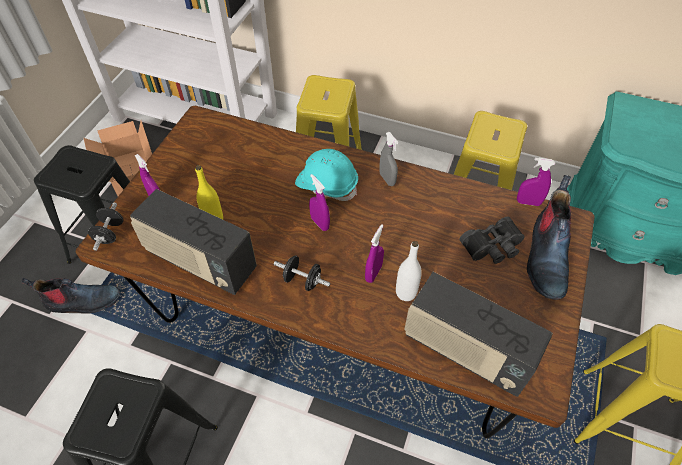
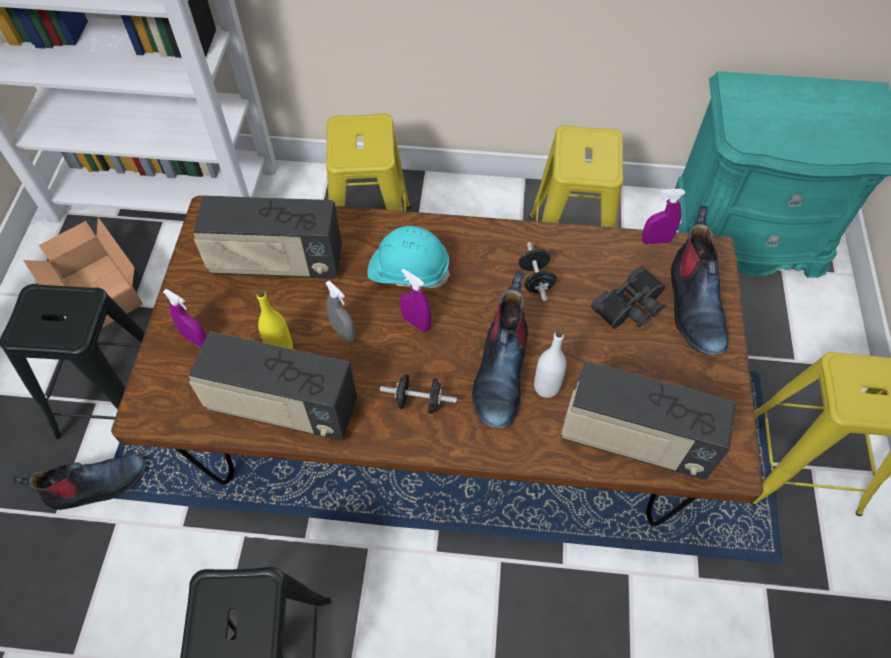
camera: 15 degrees left, 5 degrees up
(110, 233) = (149, 398): black dumbbell -> black dumbbell (535, 280)
(233, 160) = (277, 263): none -> radio
(373, 273) = (501, 372): purple spray bottle -> boot
(387, 179) = (481, 246): grey spray bottle -> grey spray bottle (343, 333)

